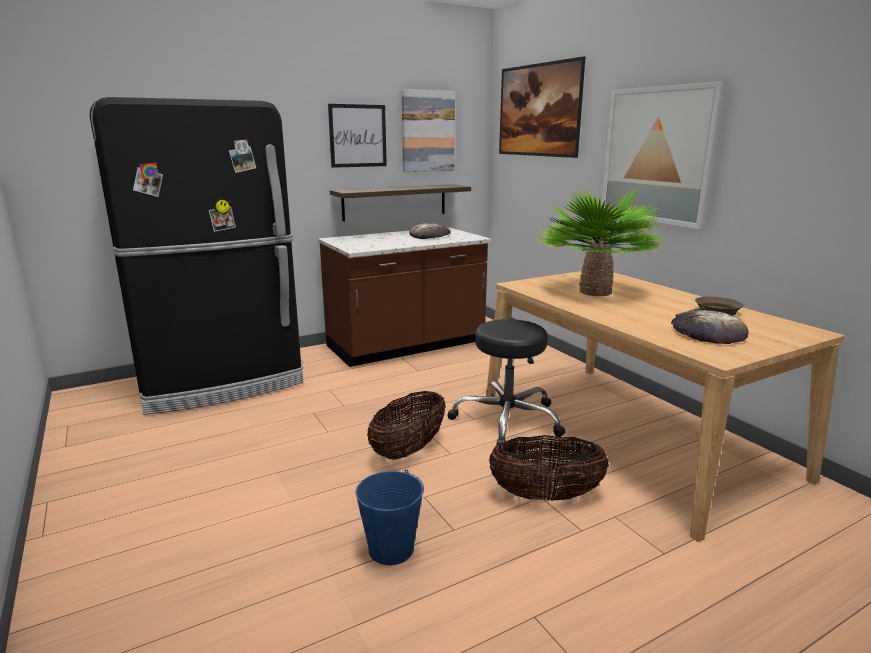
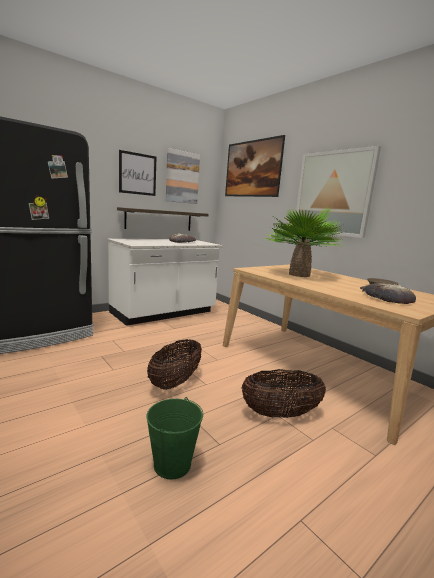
camera: 10 degrees left, 5 degrees down
(390, 549) = (172, 464): blue bucket -> green bucket
(406, 345) = (164, 313): brown counter -> white counter
(508, 420) = (240, 360): black stool -> none

